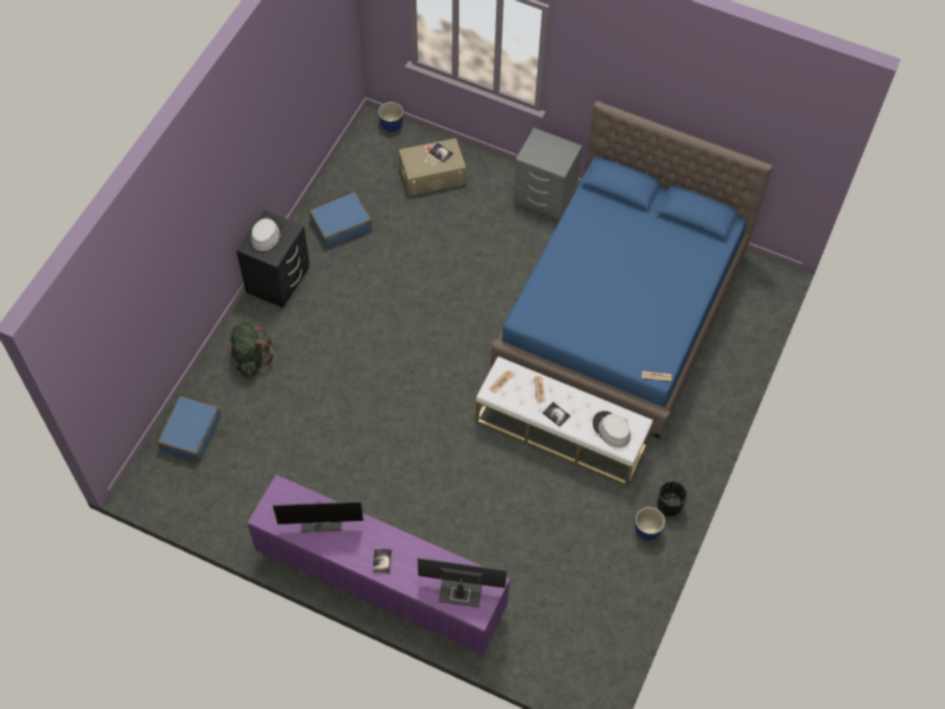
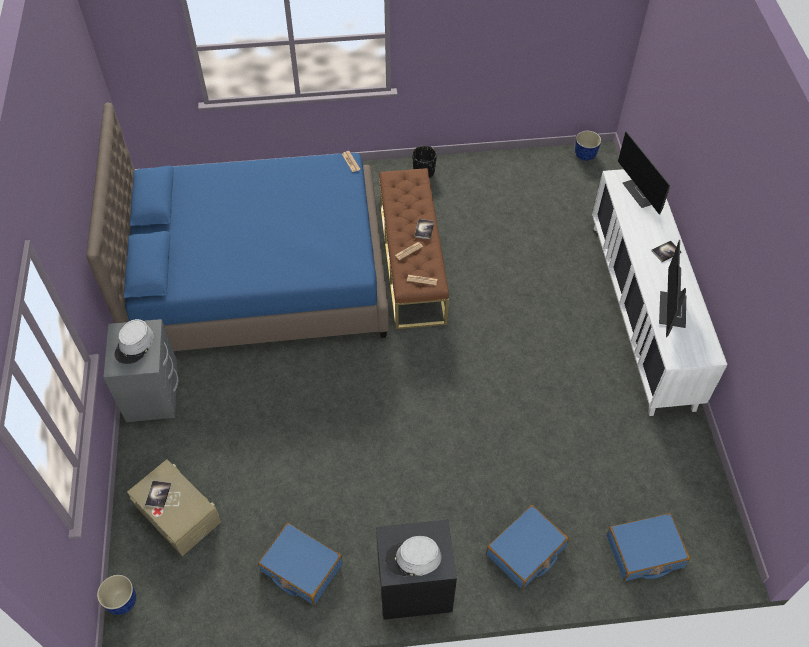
camera: 120 degrees left, 5 degrees down
(250, 359) = (526, 551): green backpack -> blue suitcase
(322, 519) = (672, 311): monitor -> monitor turned 135 degrees counterclockwise
(381, 584) = (641, 313): purple cabinet -> white cabinet
(561, 432) = (411, 262): white bench -> brown bench
(611, 430) = (410, 190): grey hat -> grey hat (134, 345)
(647, 531) = (455, 175): planter -> planter (585, 155)

